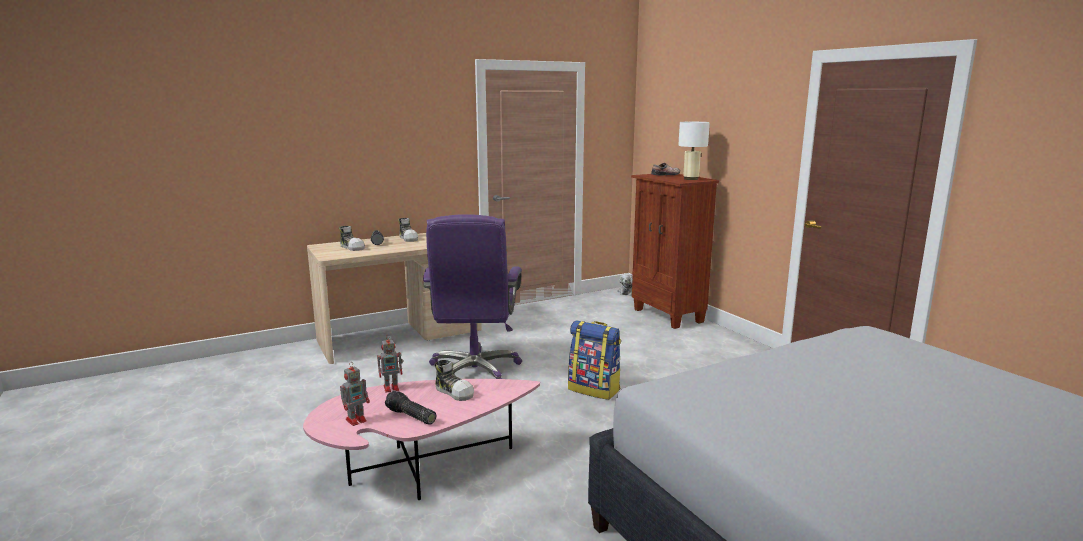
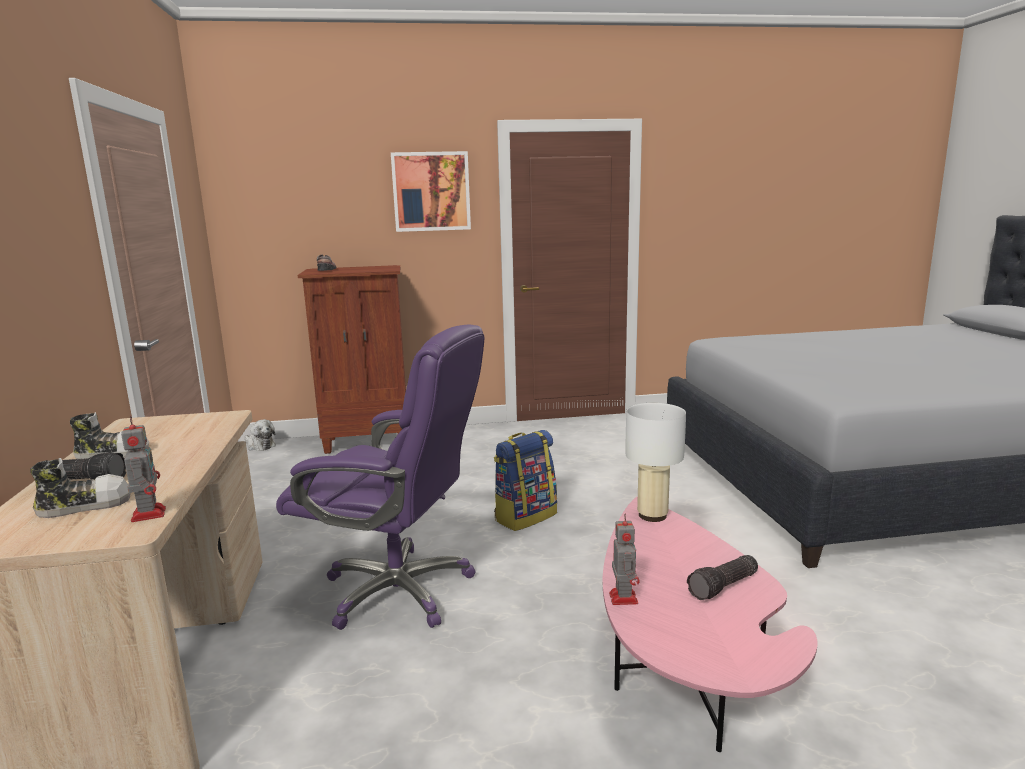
camera: 70 degrees left, 0 degrees up
(357, 420) = (732, 633): toy robot -> toy robot (149, 513)
(454, 392) = (653, 549): shoe -> none
(691, 179) = (375, 267): white table lamp -> white table lamp (652, 515)
(753, 119) = (431, 191): none -> picture

